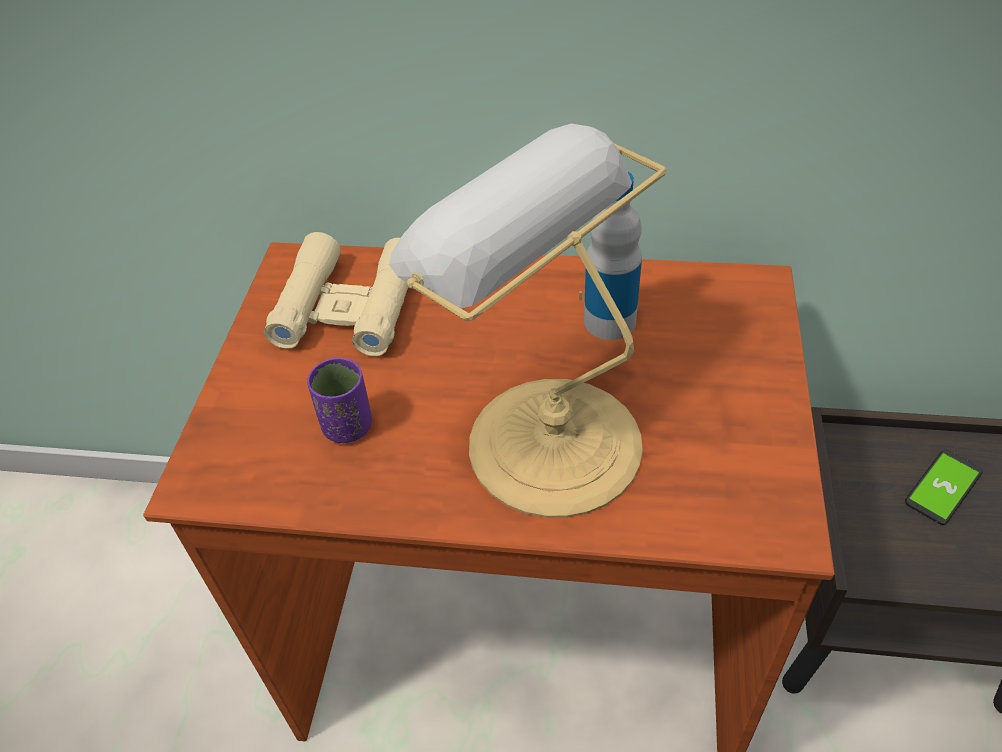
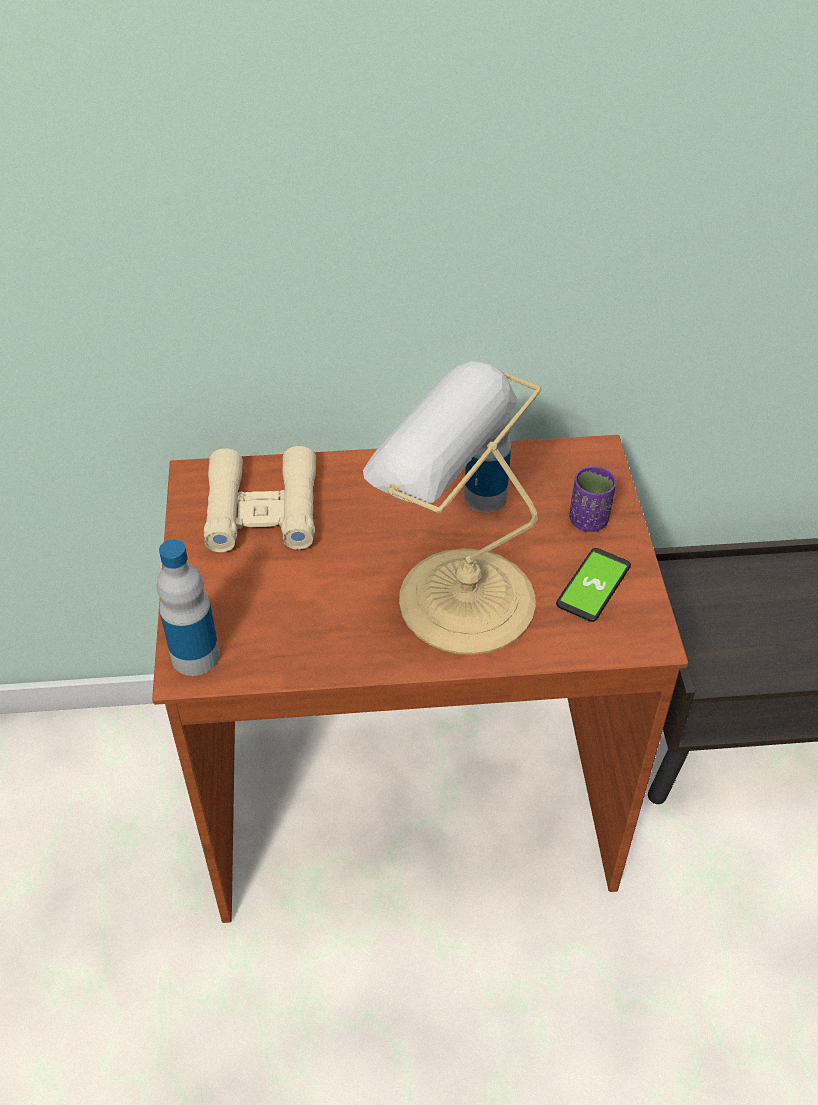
camera: 15 degrees left, 0 degrees up
(211, 468) = (195, 656): none -> bottle
(348, 427) = (297, 608): purple cup -> purple cup (588, 521)
(942, 487) = (757, 601): phone -> phone (593, 585)

